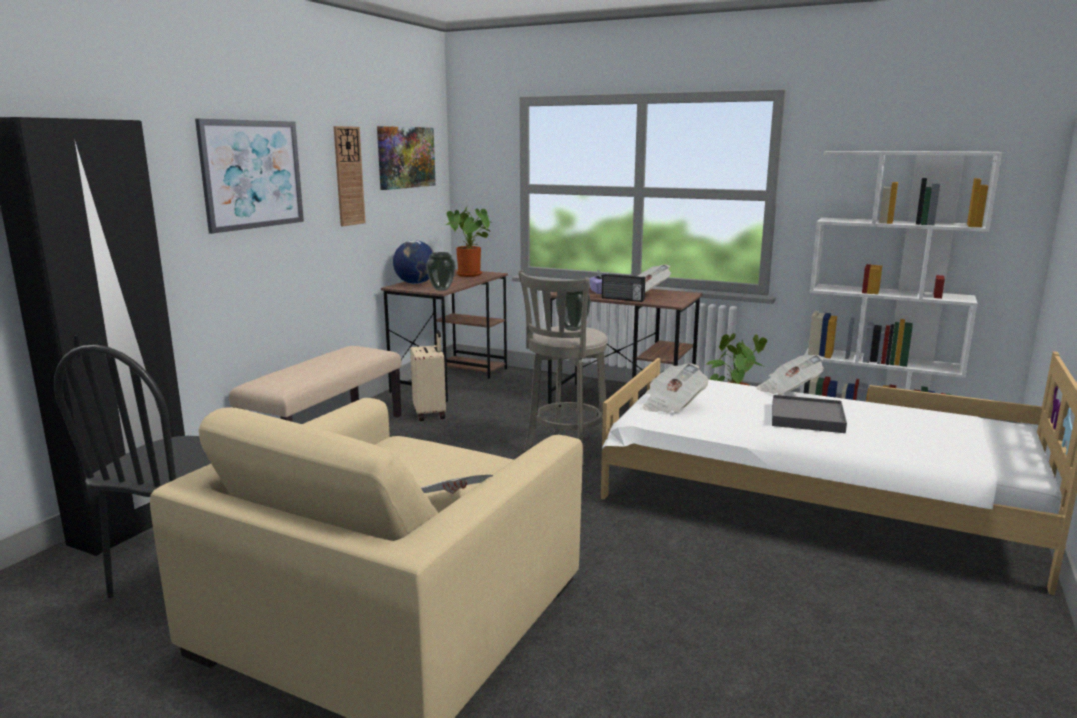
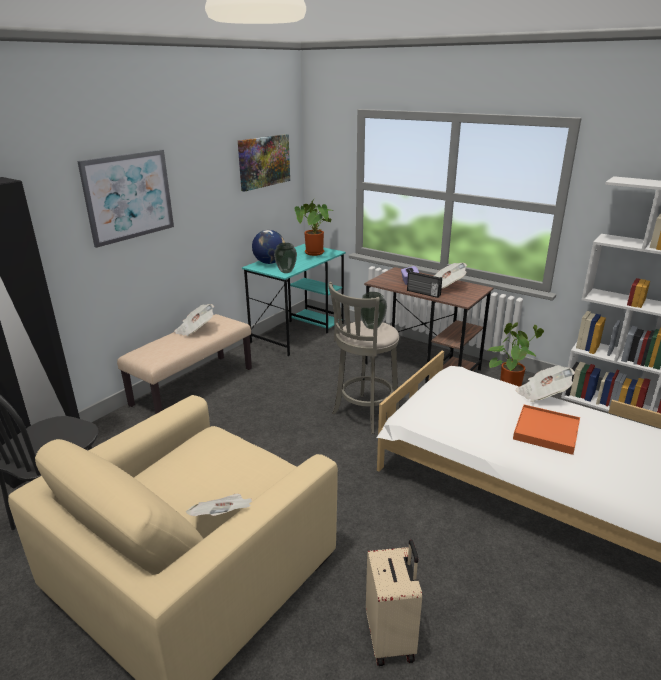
camera: 10 degrees right, 10 degrees up
(348, 176) = (213, 184): wall clock -> none
(430, 414) = (273, 368): beige suitcase -> beige suitcase (391, 638)
(451, 379) = (298, 332): brown desk -> turquoise desk
(672, 405) = (438, 405): newspaper -> newspaper (195, 330)
(806, 417) = (546, 431): grey tray -> orange tray

